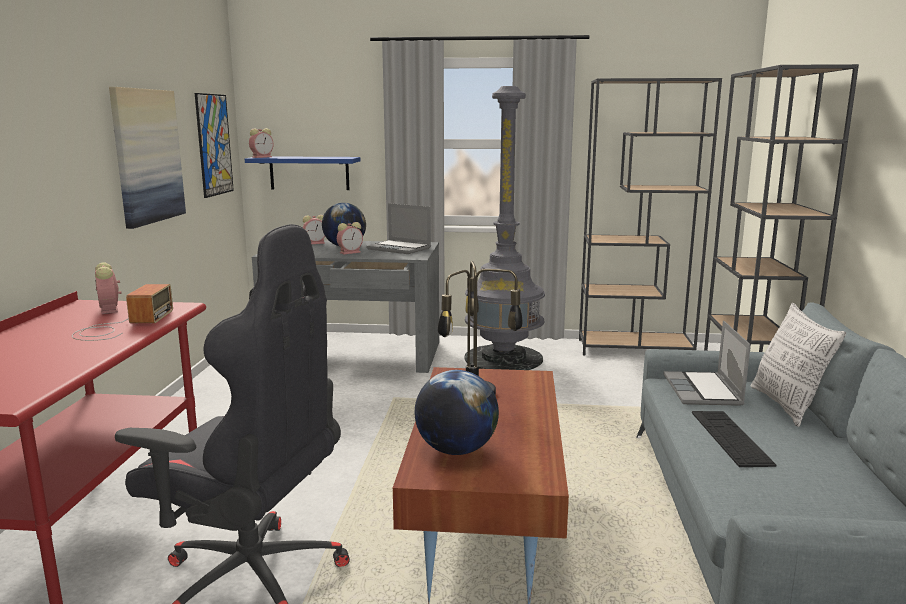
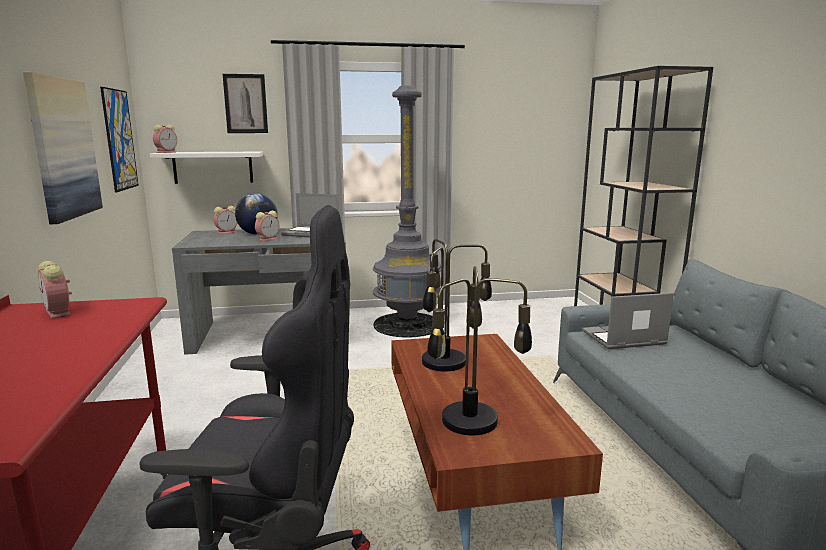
camera: 15 degrees left, 0 degrees up
(122, 325) = (87, 329): radio -> none
(309, 173) = (213, 167): blue shelf -> white shelf
(344, 105) = (245, 104): none -> picture
(456, 450) = (470, 421): globe -> table lamp
(635, 348) = (508, 307): bookcase -> none
(703, 391) = (623, 339): laptop -> laptop turned 90 degrees clockwise
(730, 437) = (676, 377): keyboard -> none
(787, 406) = (693, 345): pillow -> none

